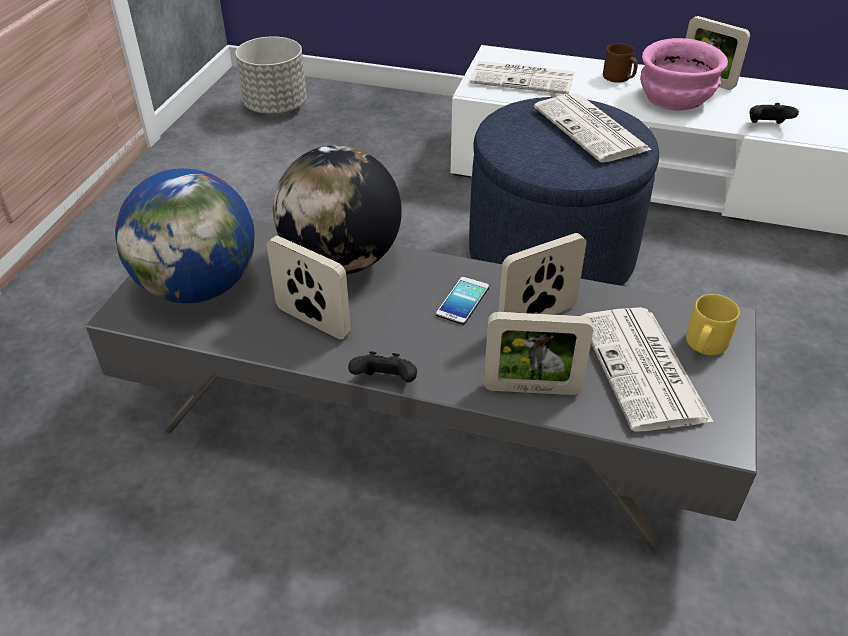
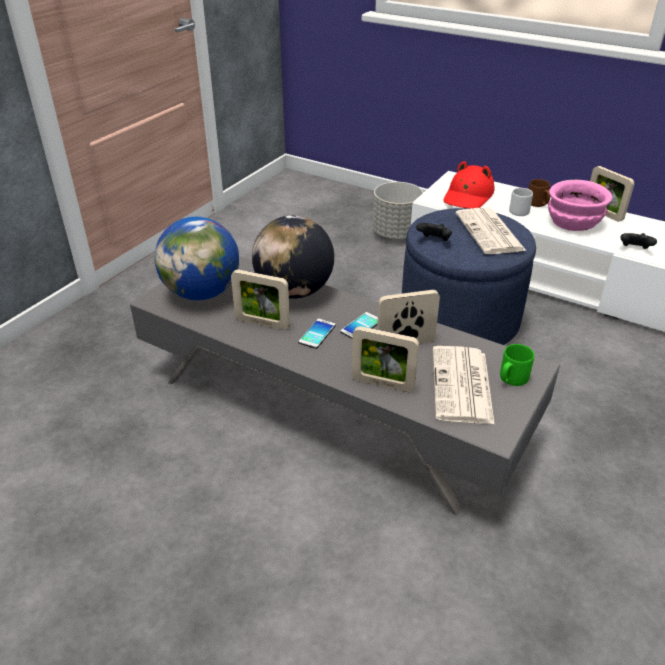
camera: 15 degrees right, 5 degrees down
(276, 107) = (306, 198): grey planter -> grey planter (396, 233)
(313, 322) = (262, 323): picture frame -> picture frame turned 150 degrees clockwise
(385, 382) = (292, 364): black game controller -> black game controller (434, 241)
(403, 325) = (317, 334): none -> phone
(524, 79) = (468, 196): newspaper -> red hat
(597, 91) = (517, 210): none -> grey mug
(704, 345) = (511, 378): yellow mug -> green mug

